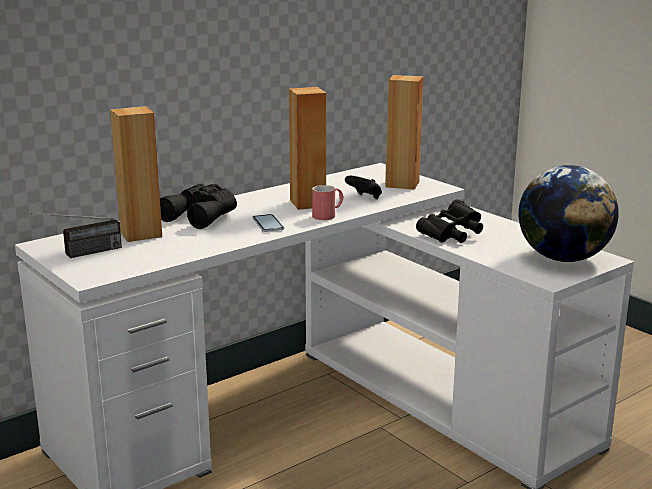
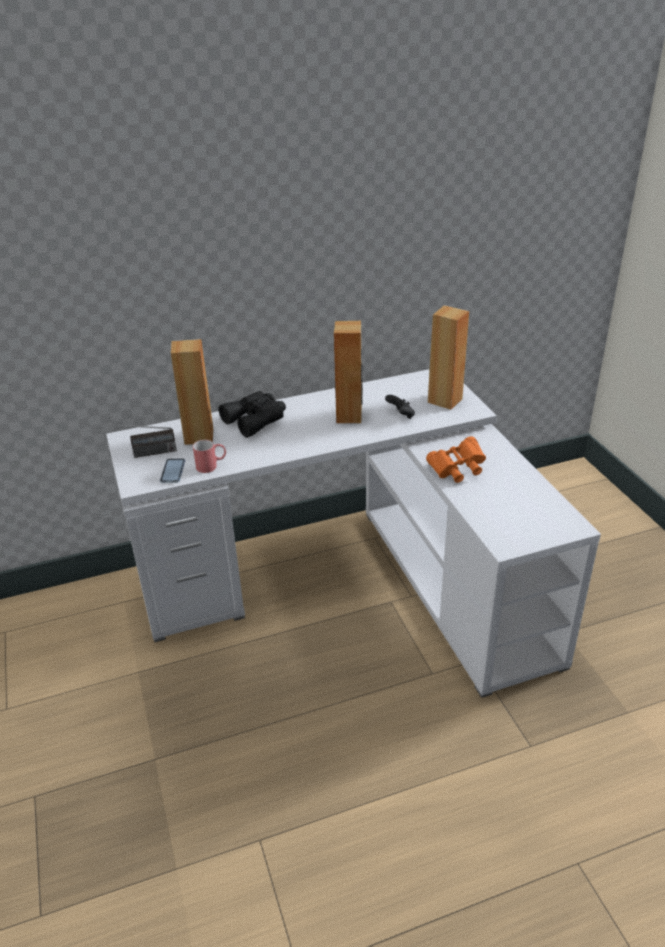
camera: 20 degrees right, 15 degrees up
(268, 224) = (301, 439): phone -> phone (173, 471)
(328, 215) = (356, 435): red mug -> red mug (211, 465)
(452, 235) = (457, 470): black binoculars -> orange binoculars
(563, 258) = (536, 518): globe -> none

